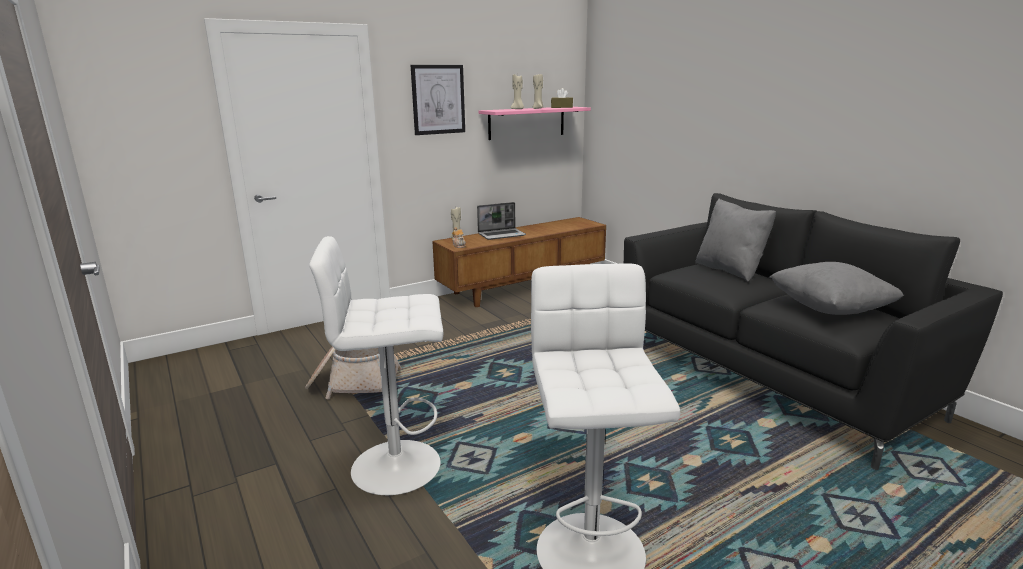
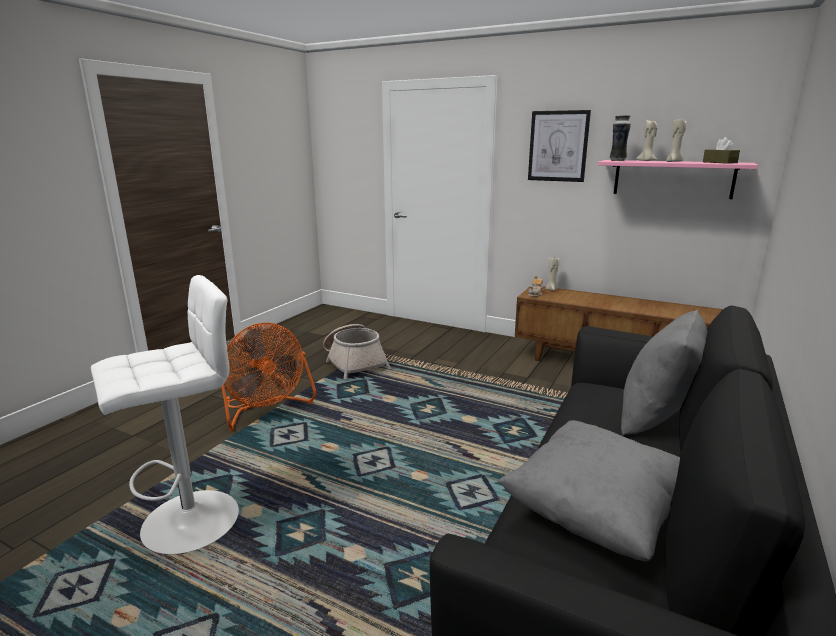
camera: 60 degrees right, 0 degrees up
(395, 466) = (262, 410): white stool -> orange fan
(499, 110) = (617, 160): none -> vase
(502, 235) = (597, 299): laptop -> none

